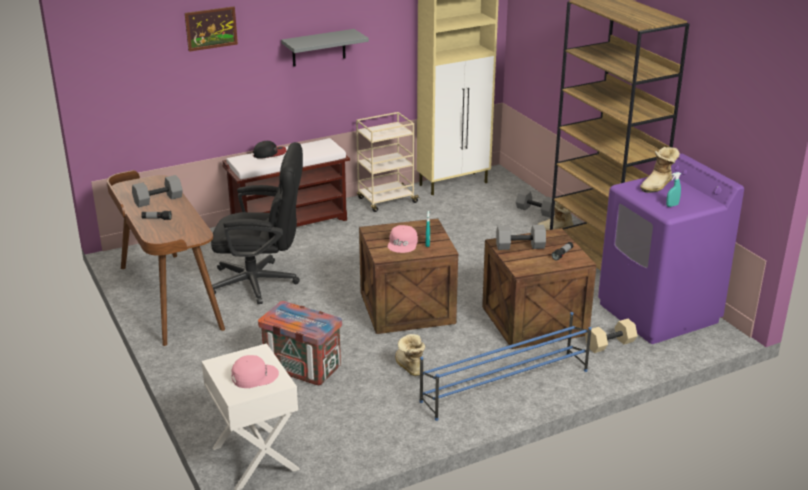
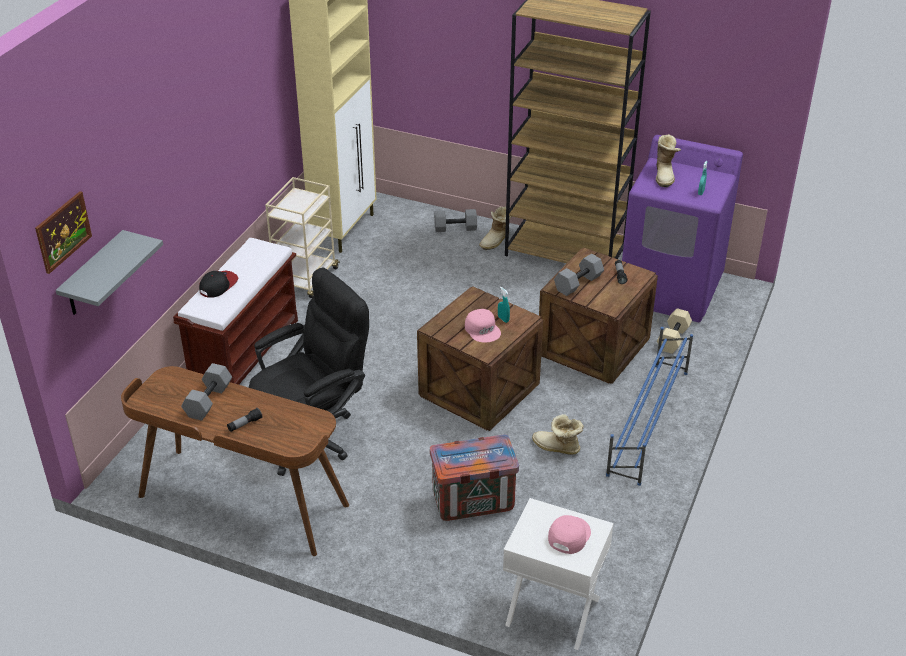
camera: 40 degrees left, 10 degrees up
(211, 28) = (142, 168): picture -> picture (63, 231)
(318, 48) = (225, 141): grey shelf -> grey shelf (93, 275)

